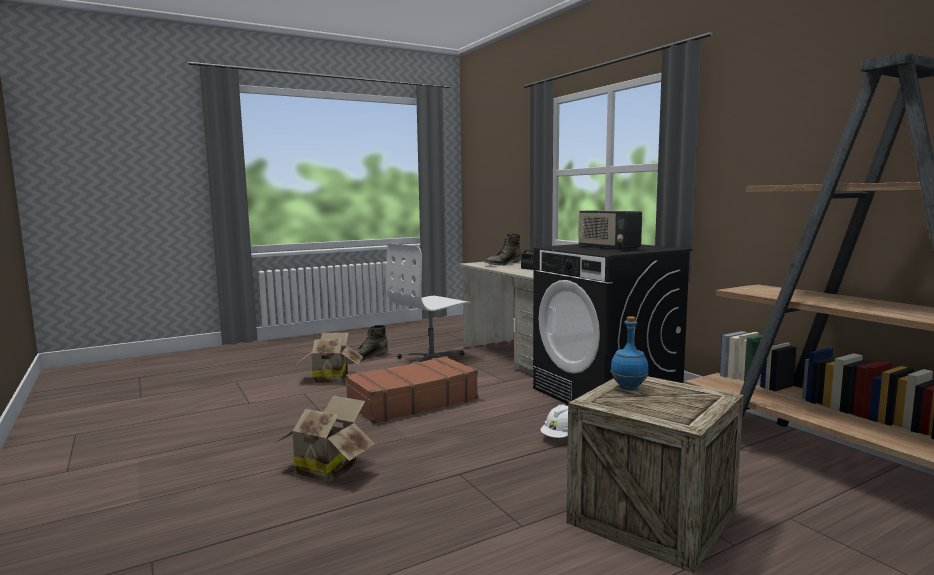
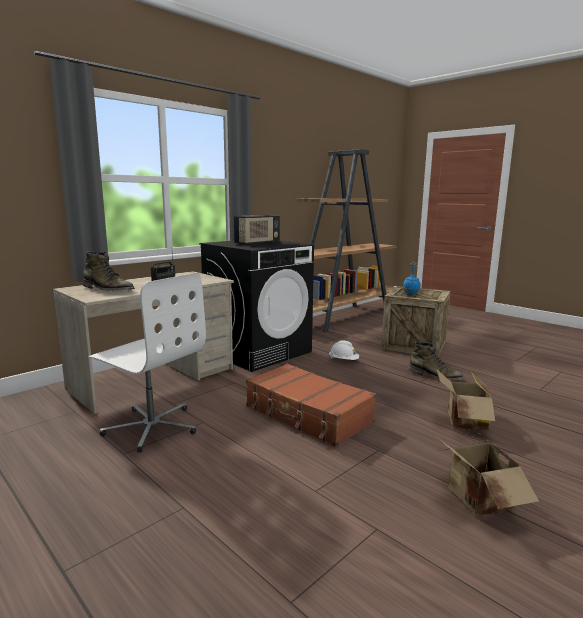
camera: 105 degrees left, 5 degrees up
(330, 378) = (246, 487): cardboard box -> cardboard box (476, 501)
(365, 356) = (123, 485): green boot -> green boot (434, 376)

